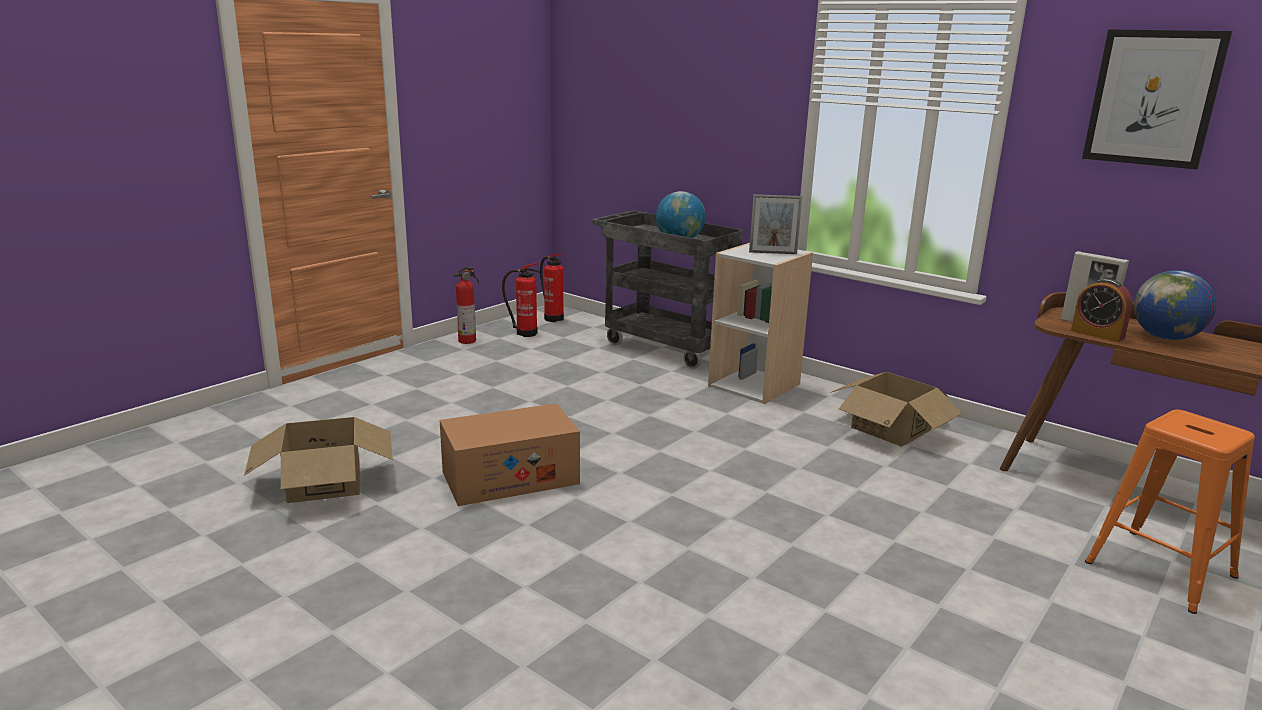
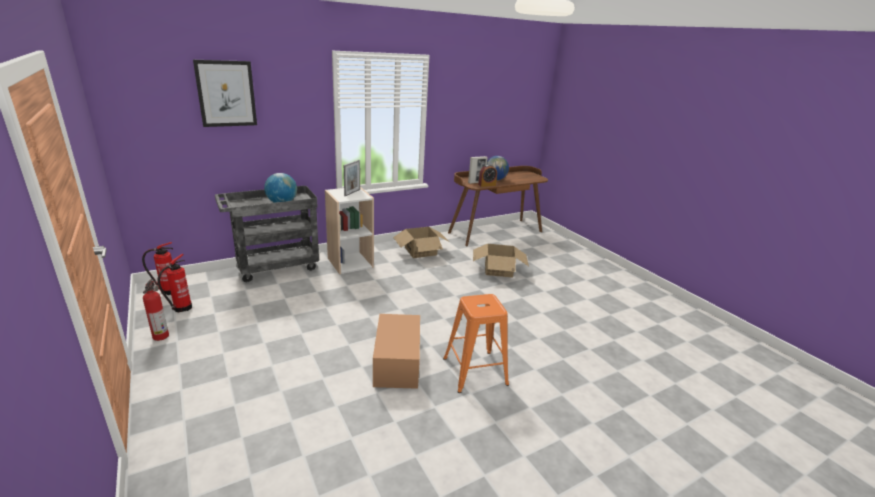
camera: 70 degrees left, 5 degrees up
(324, 482) = (351, 445): cardboard box -> cardboard box (498, 270)
(1153, 98) = (472, 95): picture -> picture (226, 93)
(1158, 569) = (536, 250): orange stool -> orange stool (474, 371)

